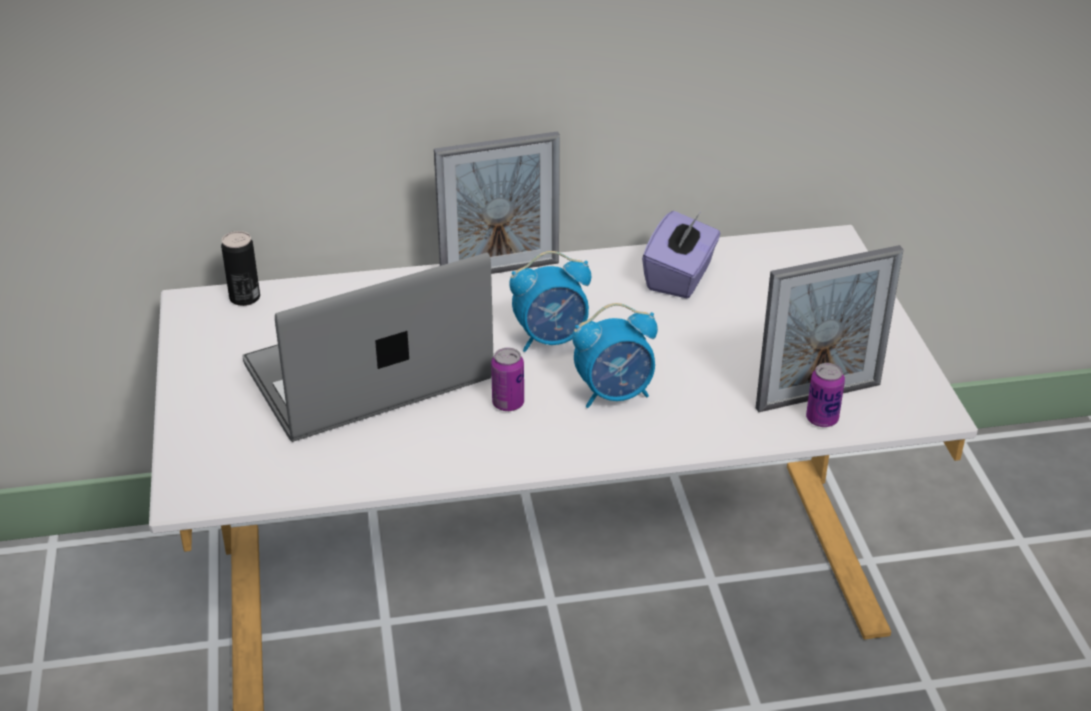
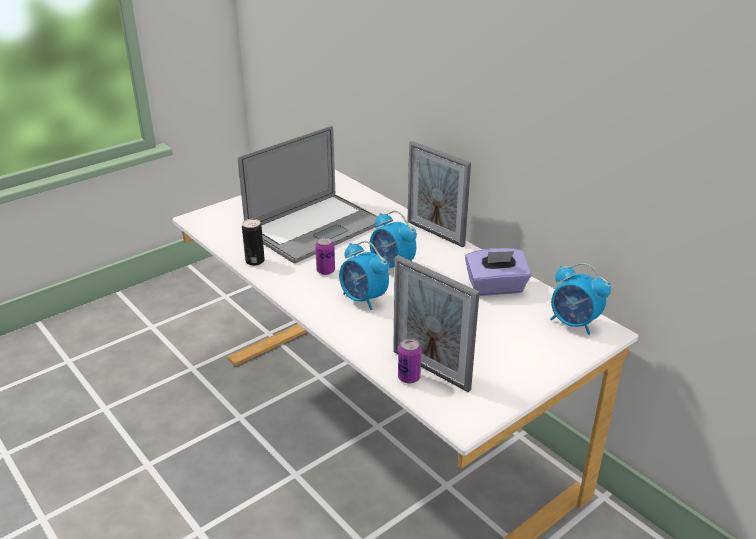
camera: 60 degrees right, 5 degrees down
(245, 298) = (341, 183): can -> can (255, 261)
(367, 372) = (315, 228): laptop -> laptop turned 105 degrees clockwise
(802, 255) = (574, 323): none -> alarm clock

